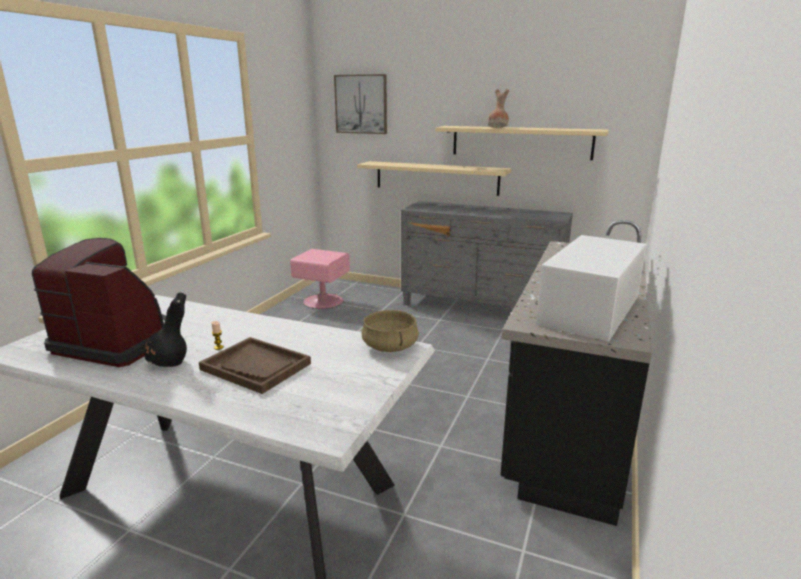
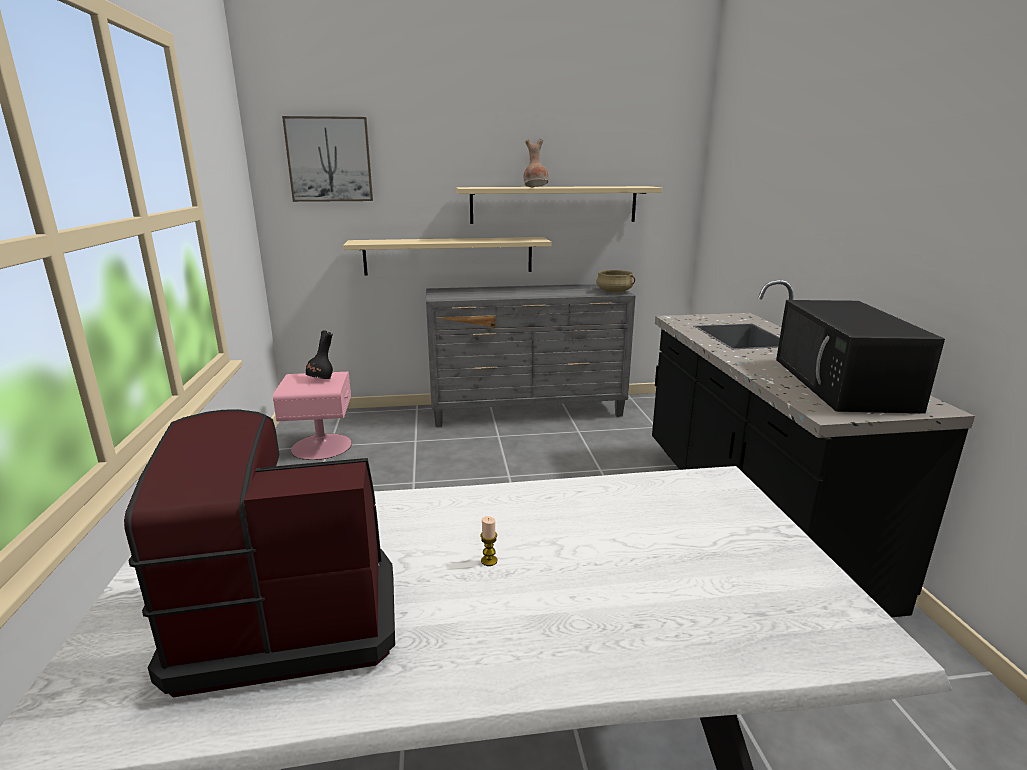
camera: 30 degrees left, 0 degrees up
(169, 363) = (458, 620): black vase -> black vase (321, 379)
(256, 366) = (599, 573): brown tray -> none
(390, 346) = (704, 483): beige cooking pot -> beige cooking pot (614, 291)
(589, 310) = (843, 384): white microwave -> black microwave

